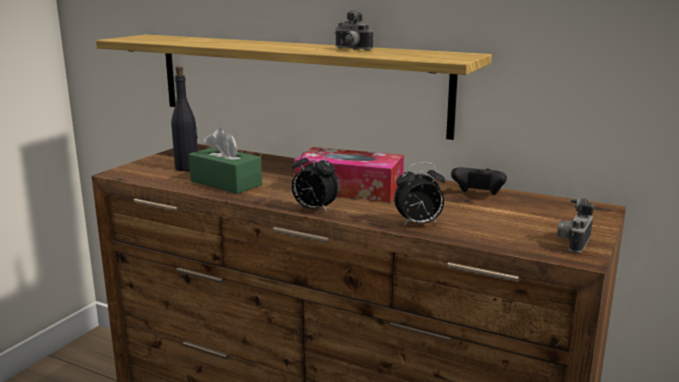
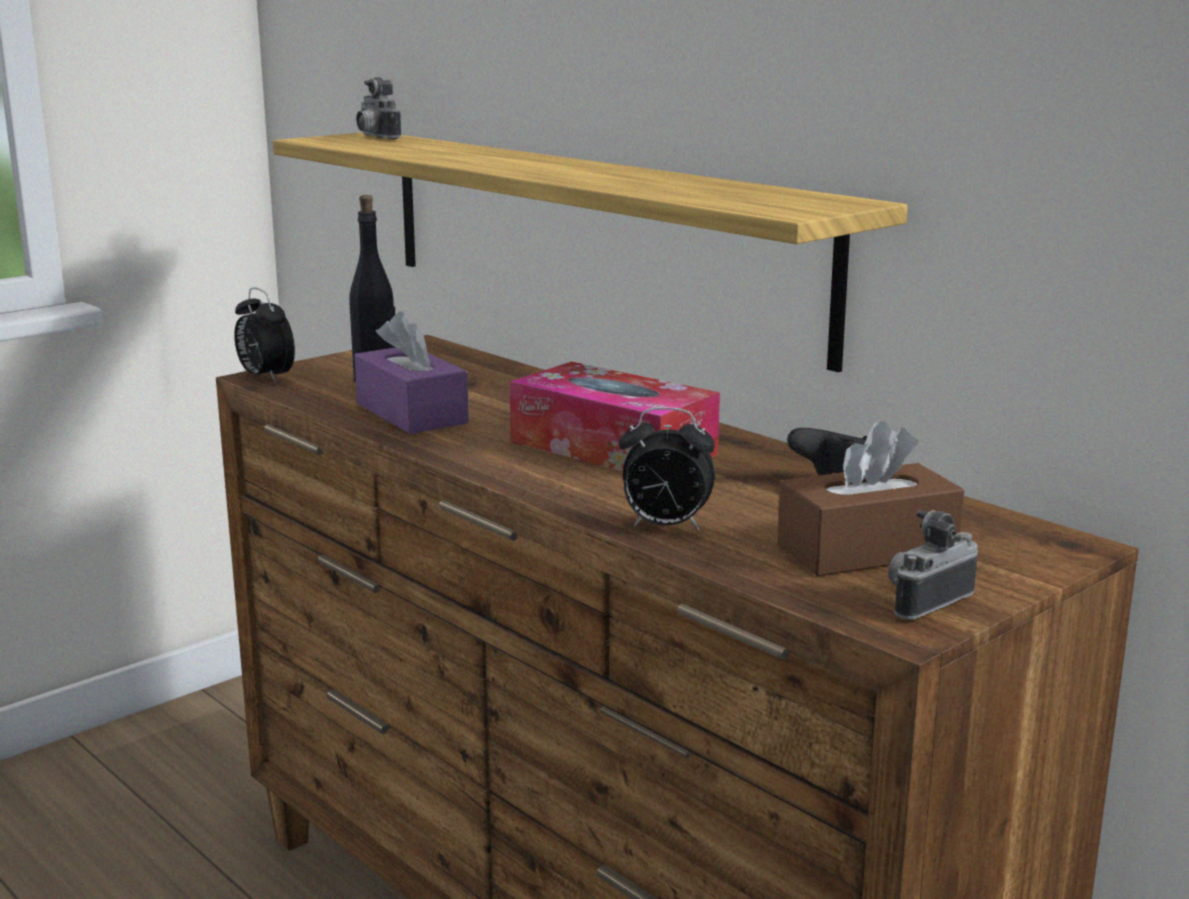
camera: 20 degrees right, 0 degrees up
(226, 183) = (411, 413): green tissue box -> purple tissue box
(313, 210) = (508, 477): alarm clock -> alarm clock (265, 378)
(351, 49) = (654, 180): camera -> camera (375, 137)
(521, 223) = (867, 550): none -> brown tissue box

